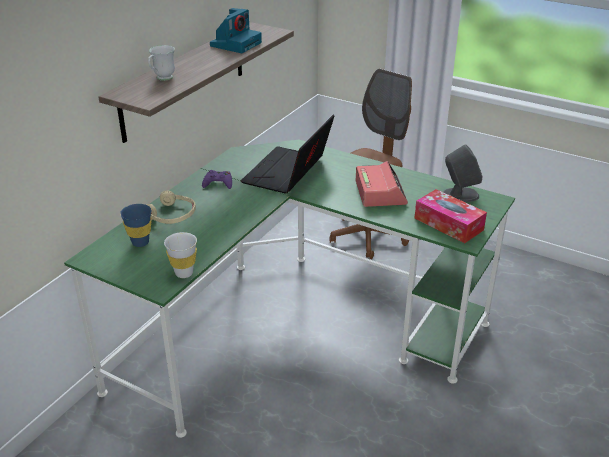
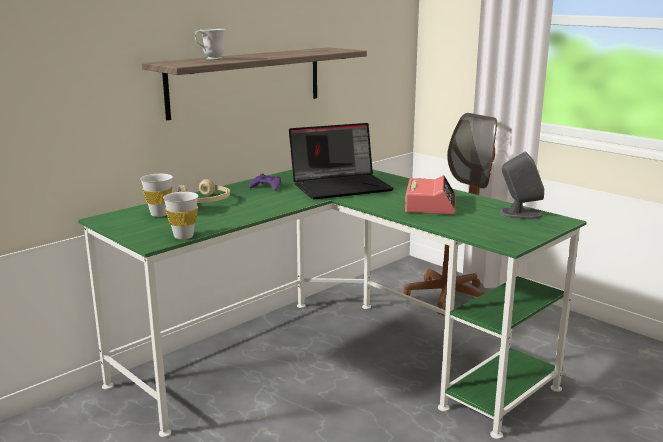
camera: 15 degrees right, 15 degrees down
(140, 242) = (159, 214): blue cup -> white cup
(236, 44) = (302, 52): camera -> none
(288, 173) = (341, 186): laptop -> laptop turned 150 degrees counterclockwise
(448, 224) = (494, 231): tissue box -> none

